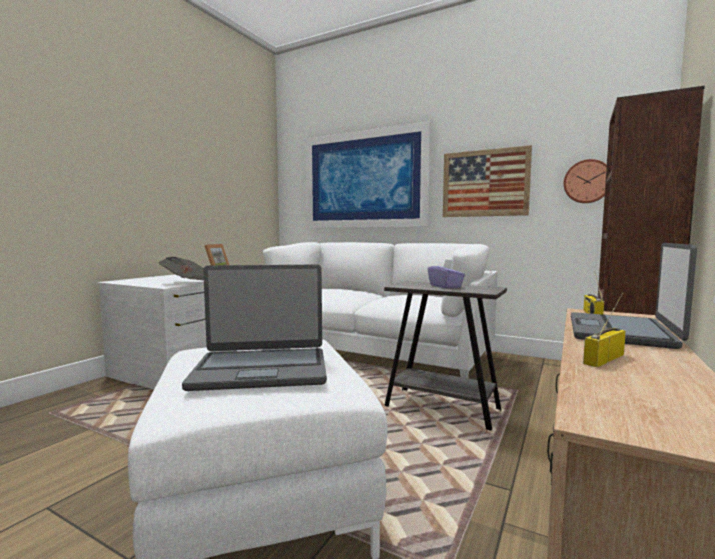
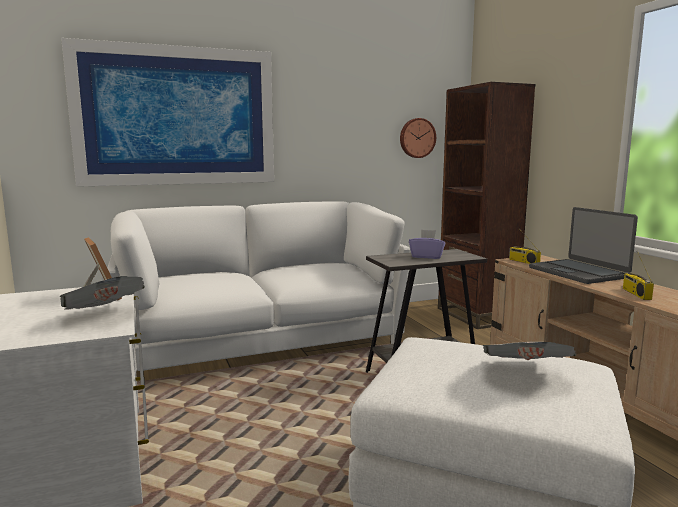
camera: 50 degrees left, 5 degrees up
(261, 370) = (525, 375): laptop -> newspaper
(485, 183) = (332, 133): picture -> none

